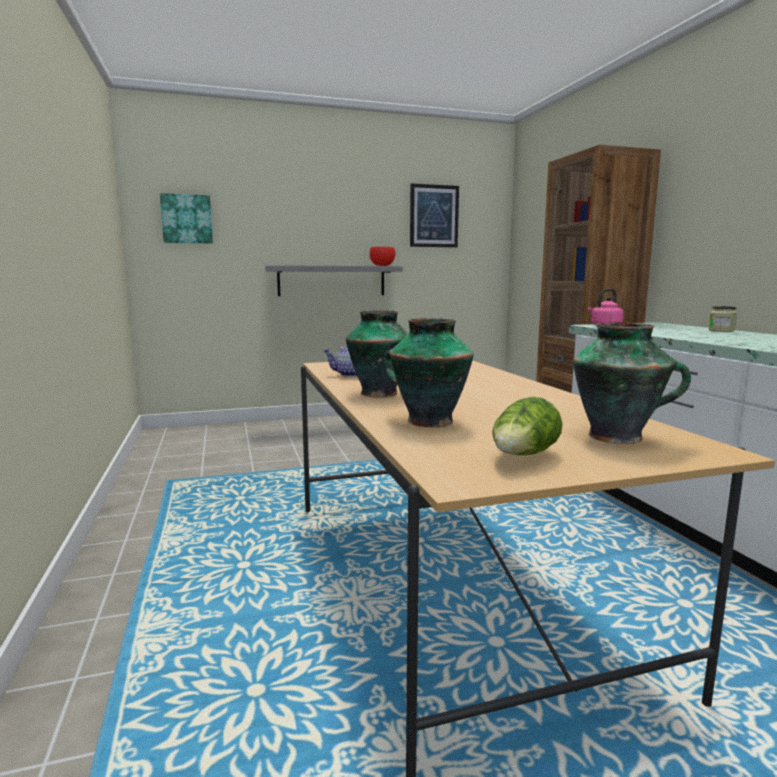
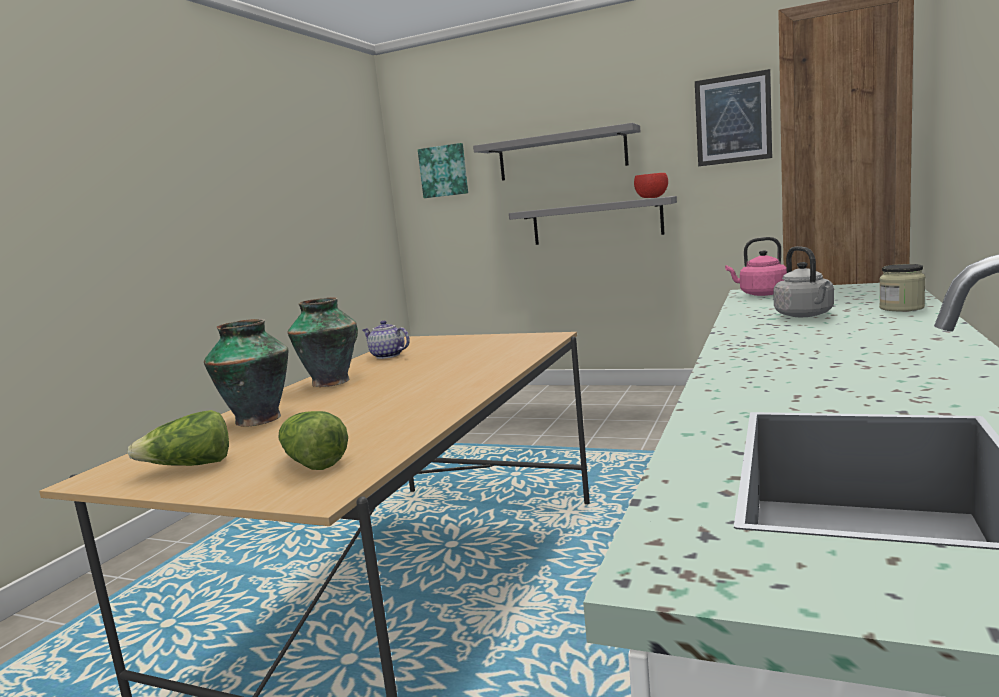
camera: 40 degrees right, 0 degrees up
(305, 221) = (561, 155): none -> grey shelf
(618, 437) = (312, 462): vase -> lettuce
(691, 333) = (805, 315): none -> grey kettle

